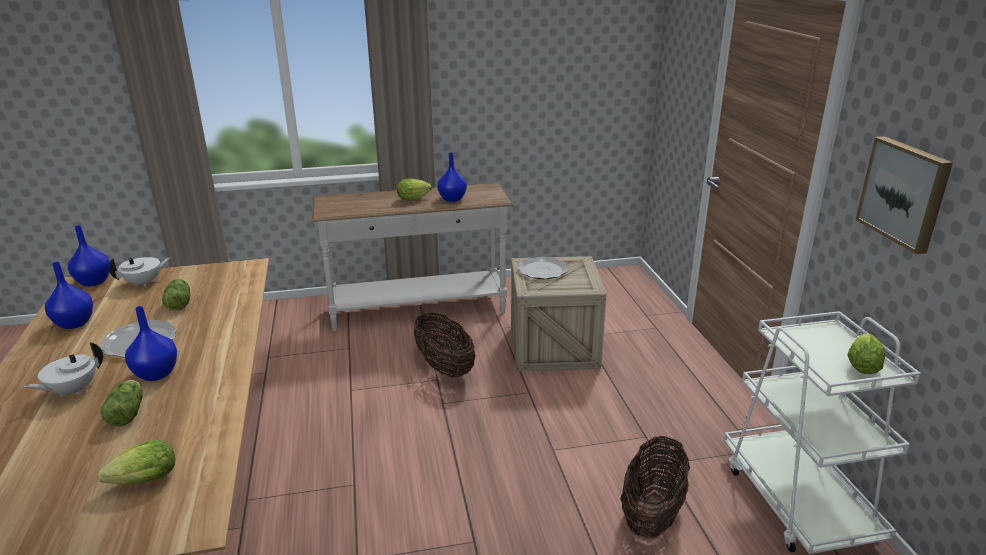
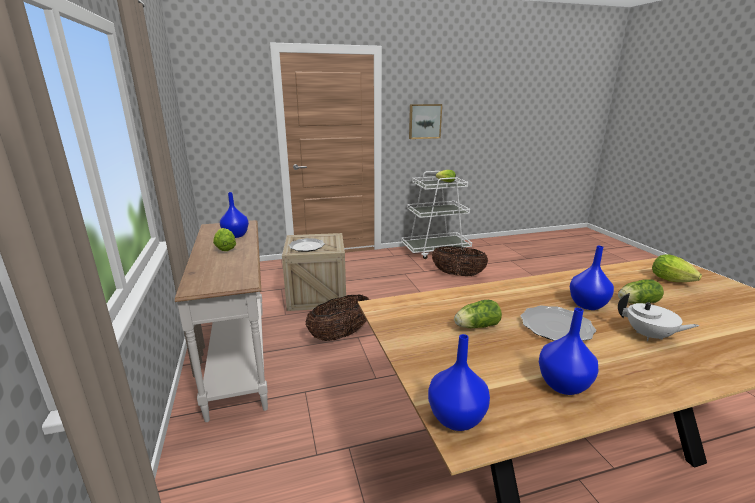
camera: 95 degrees left, 5 degrees down
(144, 283) = (442, 366): white teapot -> none

